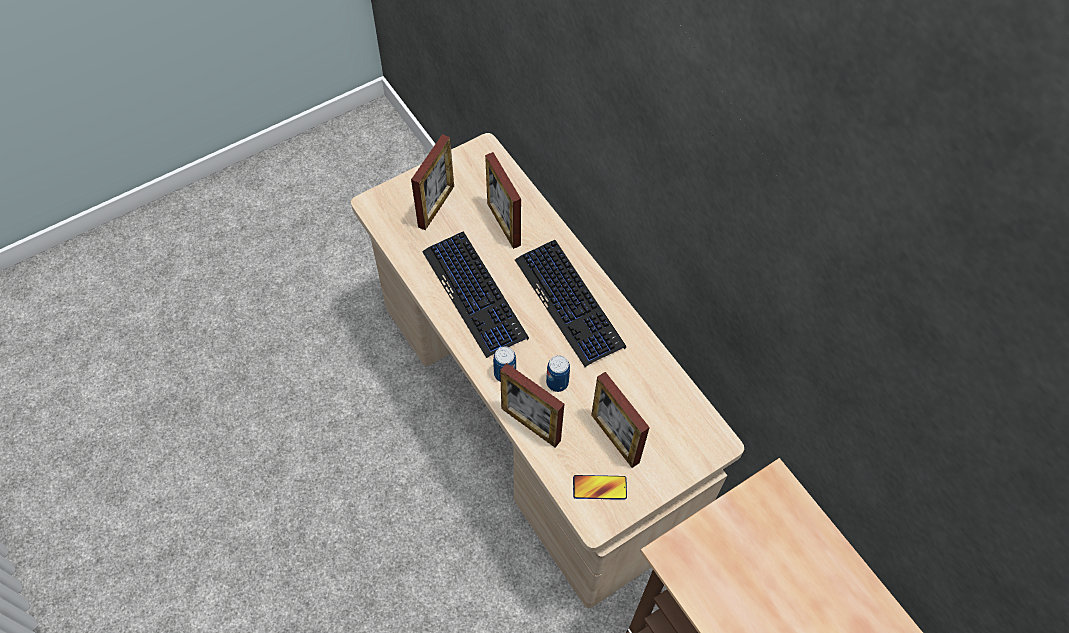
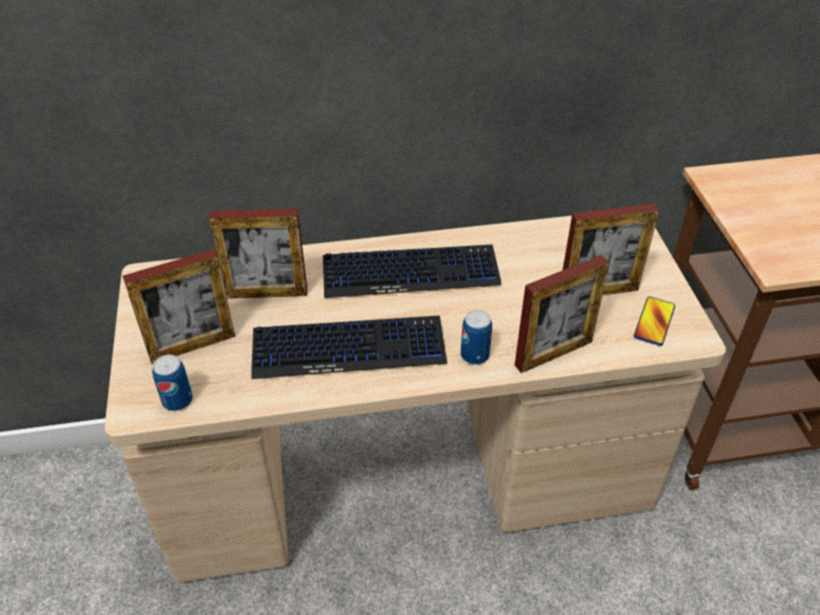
camera: 65 degrees left, 15 degrees down
(436, 206) = (192, 346): picture frame -> picture frame turned 105 degrees clockwise
(557, 382) = (508, 314): can -> can (177, 400)

